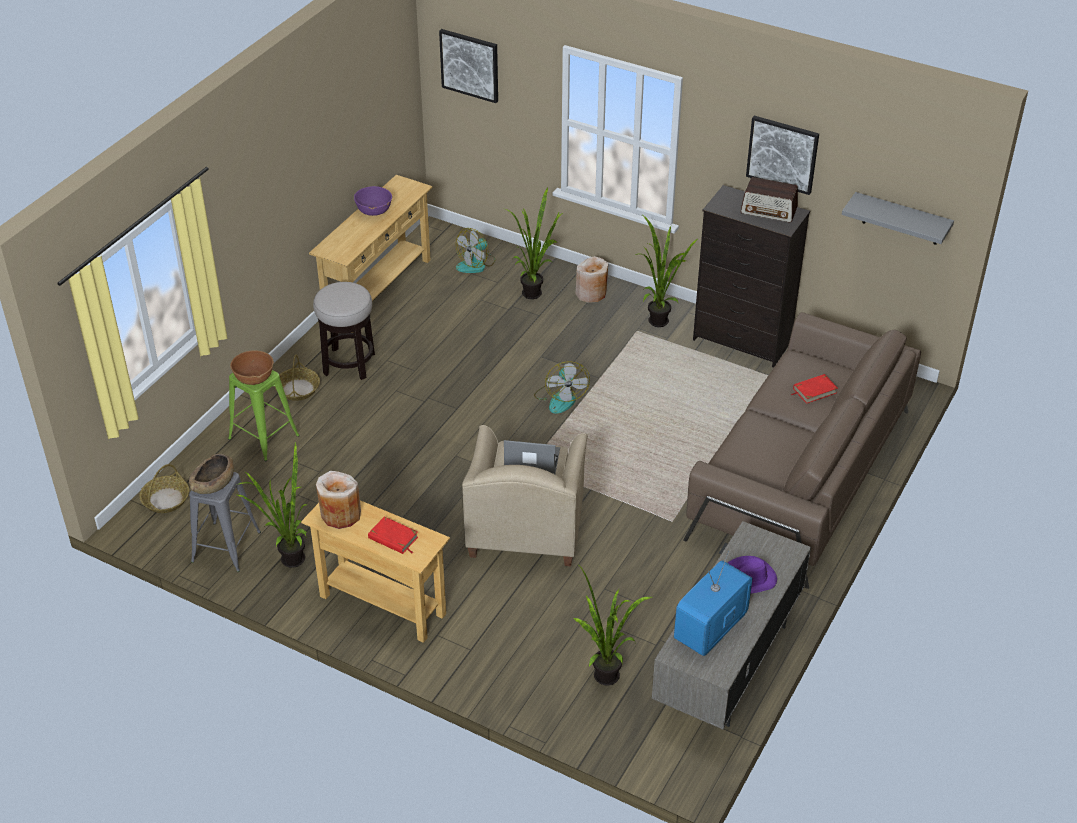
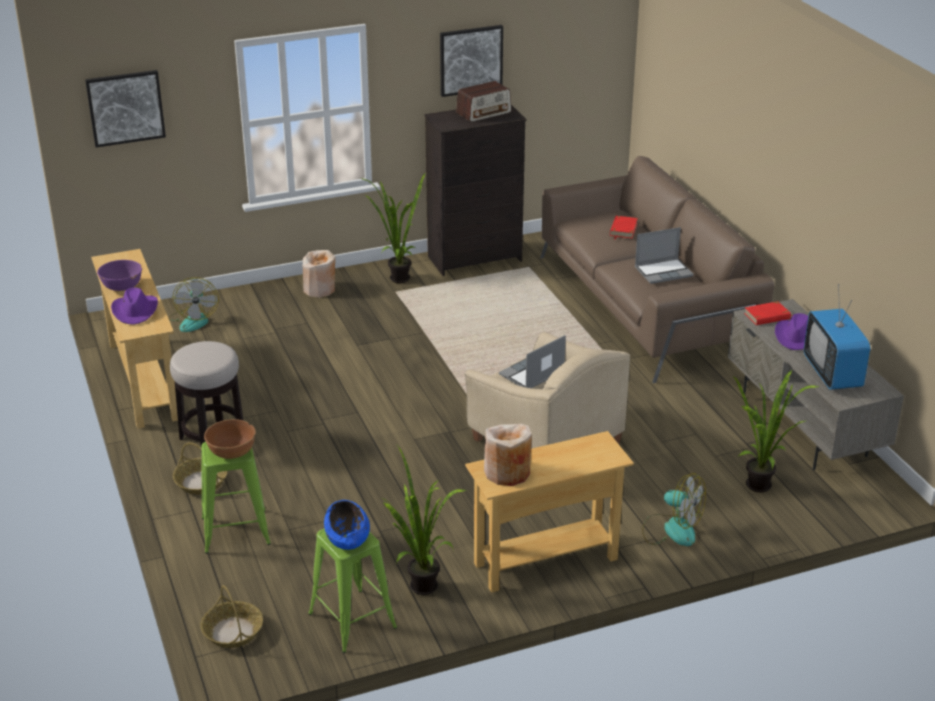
camera: 50 degrees left, 10 degrees down
(213, 484) = (348, 537): brown bowl -> blue bowl
(226, 547) = (352, 621): grey stool -> green stool
(351, 235) = (135, 311): none -> purple hat
(393, 538) = (573, 458): red book -> red book (767, 316)
(536, 292) = (276, 311): potted plant -> none
(560, 398) = (420, 359): fan -> fan (671, 529)
(773, 450) = (663, 272): none -> laptop
(901, 219) = (580, 75): grey shelf -> none

